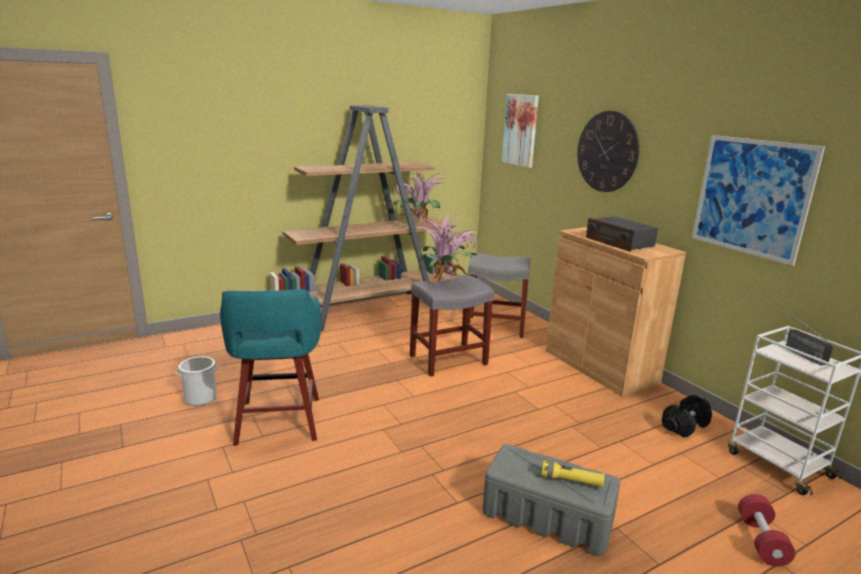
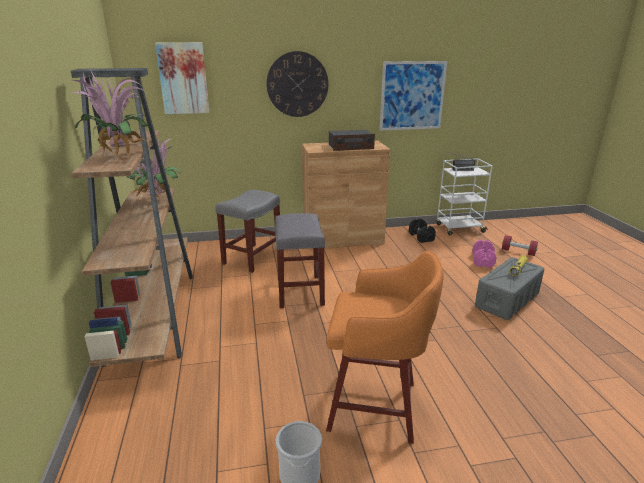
camera: 70 degrees left, 5 degrees up
(278, 422) = (376, 406): turquoise stool -> orange stool
(446, 282) = (296, 224): potted plant -> potted plant (121, 156)
(666, 492) = (483, 261): none -> pink dumbbell

